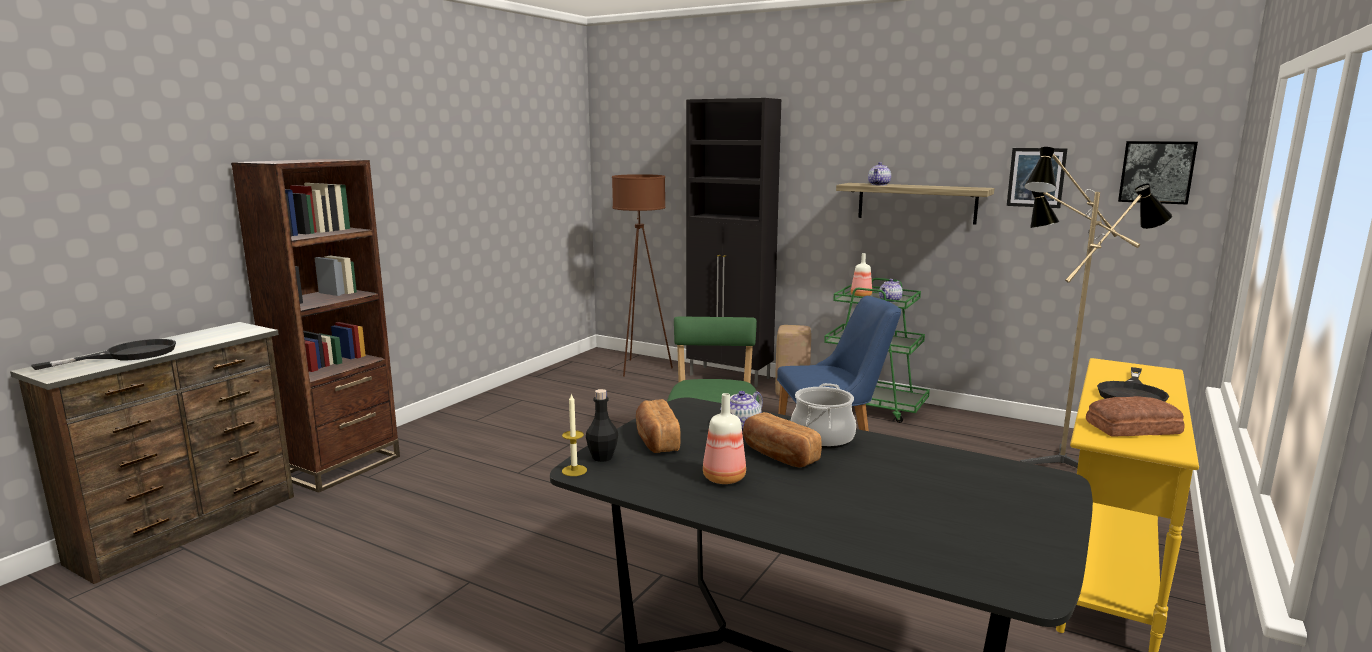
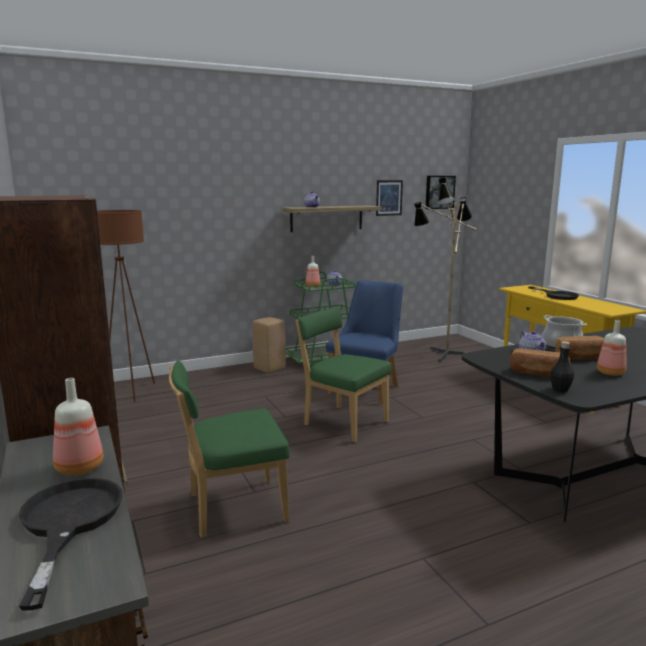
camera: 55 degrees left, 0 degrees up
(202, 340) = (79, 468): none -> bottle
(481, 473) = (232, 508): none -> green chair
(574, 470) = (579, 399): candle -> none
(730, 377) = (210, 374): black cabinet -> none
(1135, 428) = (601, 305): bread -> none

